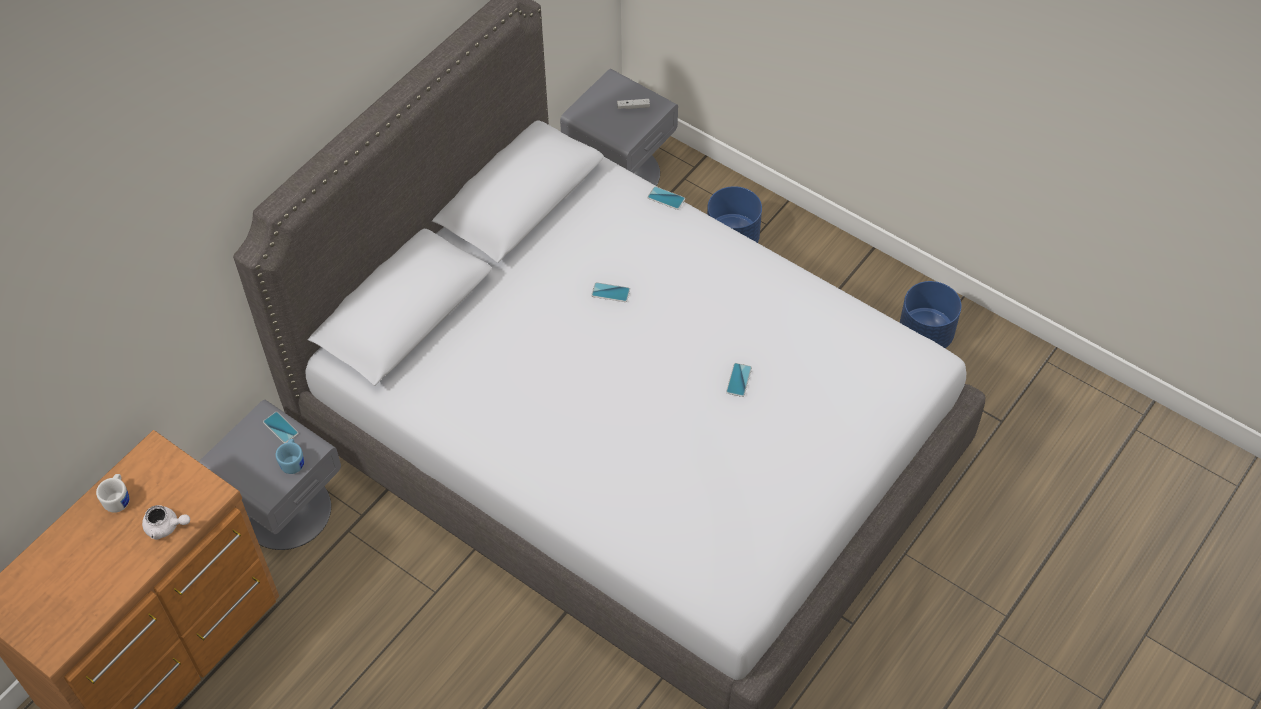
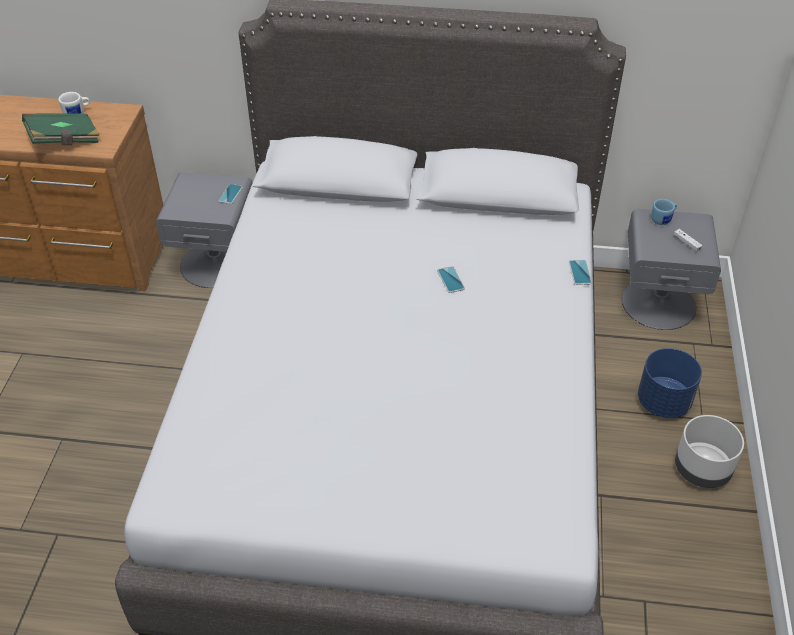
camera: 60 degrees right, 10 degrees down
(166, 527) = (64, 140): white teapot -> green book
(293, 461) = (206, 211): blue mug -> blue mug (663, 219)
(739, 380) = (423, 399): phone -> none
(815, 257) = (702, 470): none -> grey planter
(925, 334) = (696, 600): blue planter -> none

